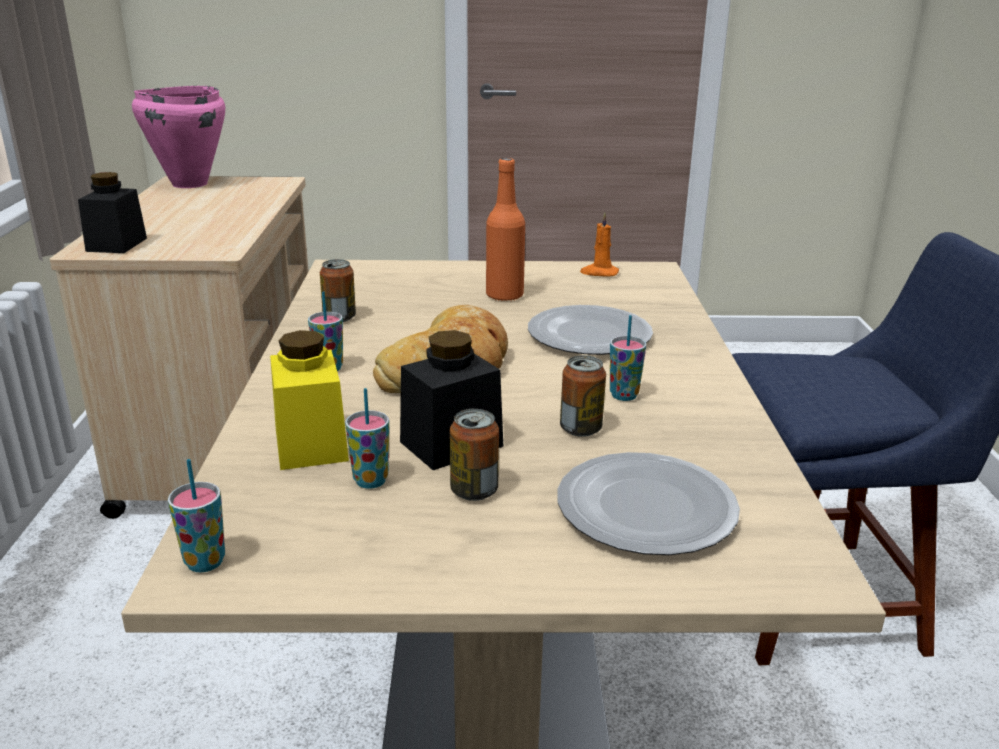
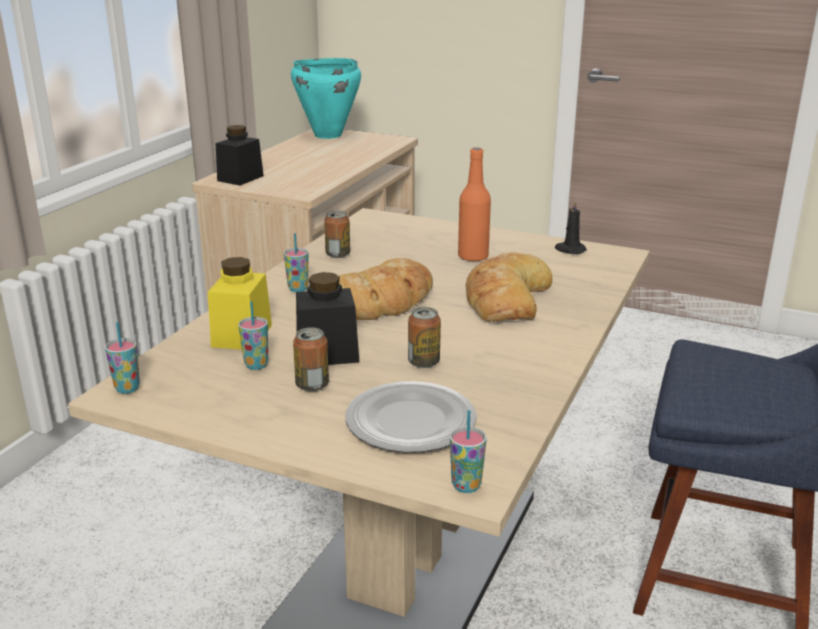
camera: 25 degrees right, 0 degrees up
(189, 184) = (327, 135): pink cooking pot -> turquoise cooking pot
(590, 336) = (505, 298): plate -> bread
(599, 273) = (569, 250): orange candle -> black candle
(624, 395) = (481, 346): cup -> cup (466, 486)

